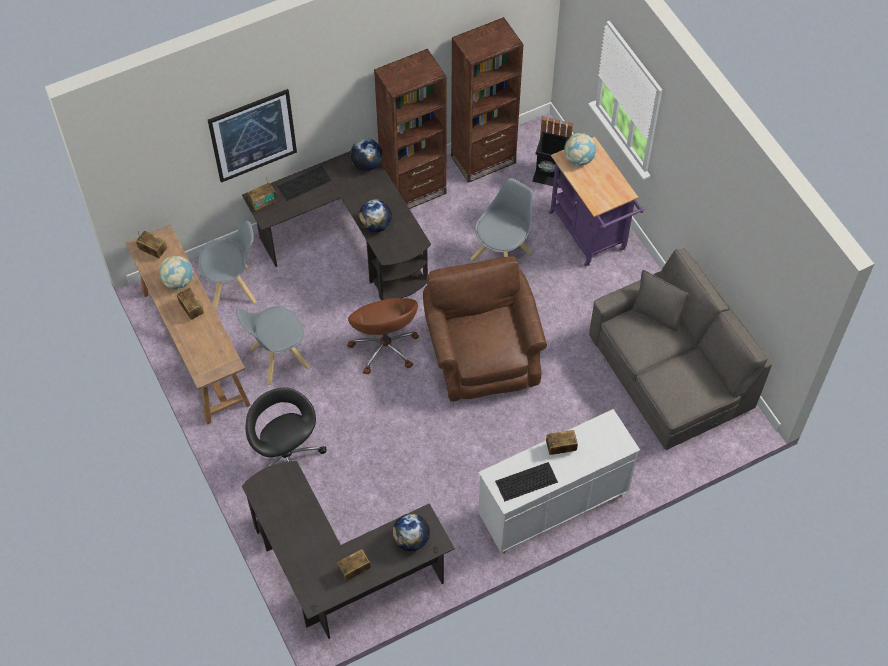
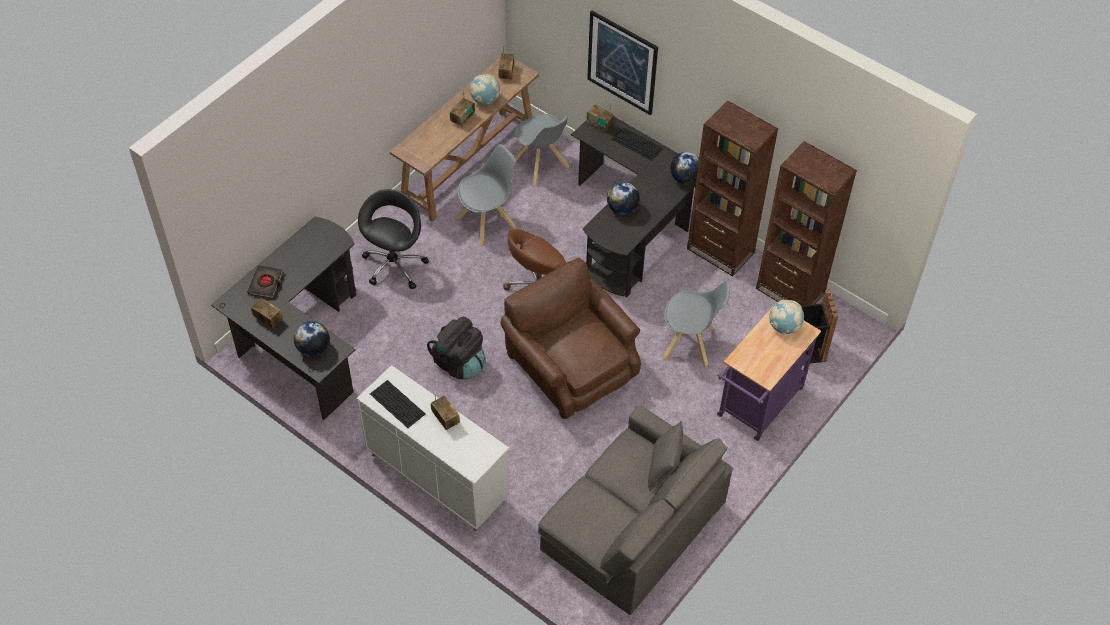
camera: 65 degrees right, 5 degrees down
(277, 358) = (487, 222): grey chair -> grey chair turned 105 degrees clockwise
(307, 558) = (266, 283): none -> black book
(434, 443) = (459, 363): none -> black backpack
(482, 355) = (570, 367): brown armchair -> brown armchair turned 90 degrees counterclockwise

